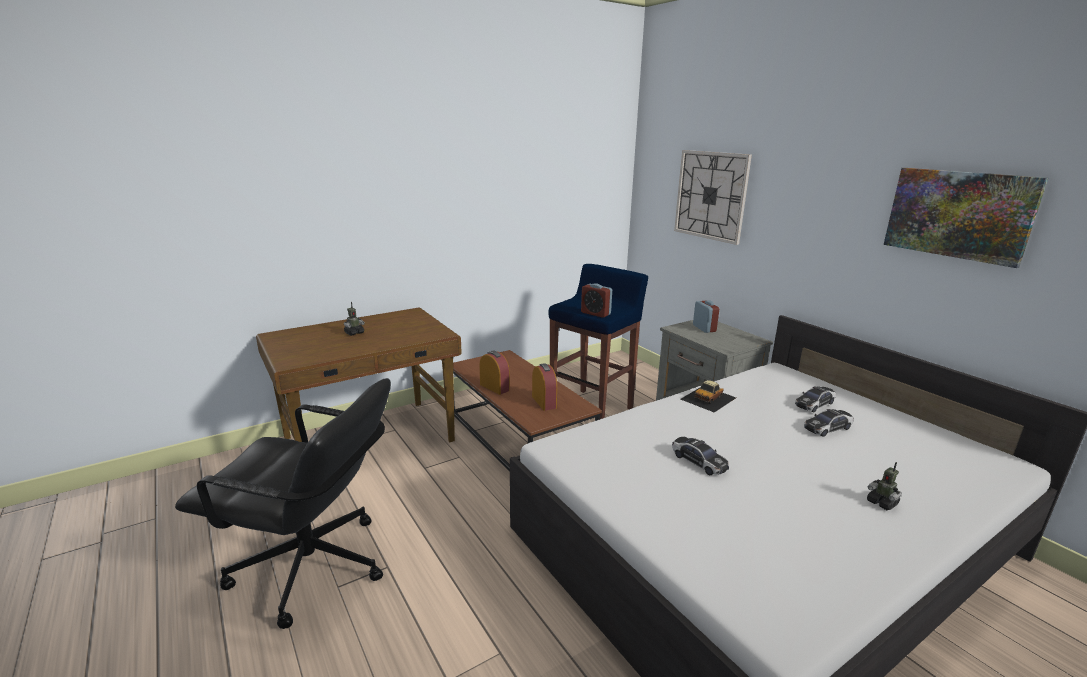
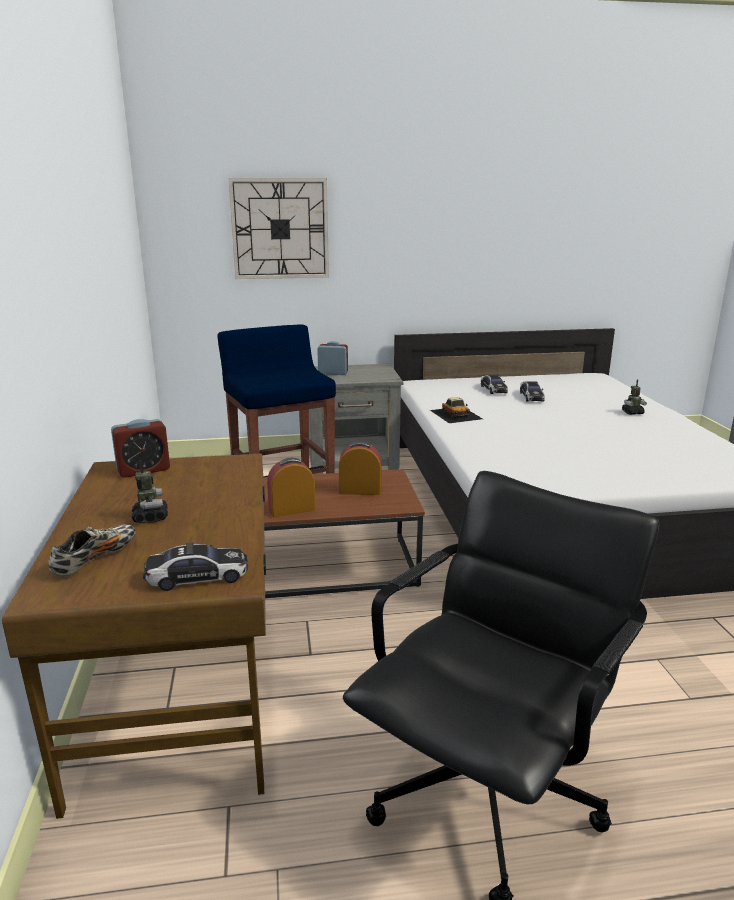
camera: 65 degrees left, 0 degrees up
(307, 334) = (95, 559): none -> shoe
(595, 313) = (306, 379): alarm clock -> alarm clock (143, 470)
(698, 461) = (562, 443): toy car -> toy car (197, 577)
(958, 214) = (520, 214): picture -> none

